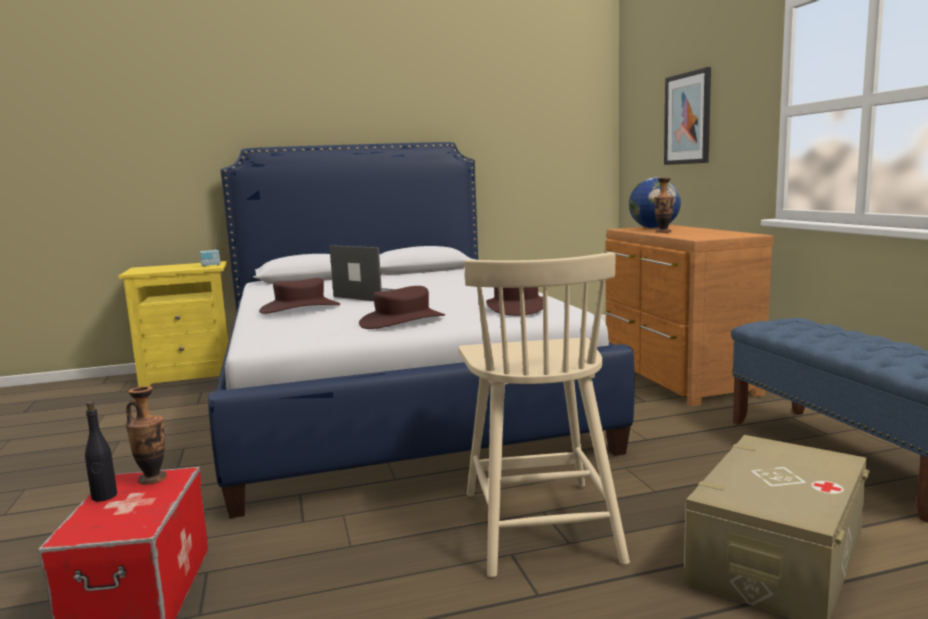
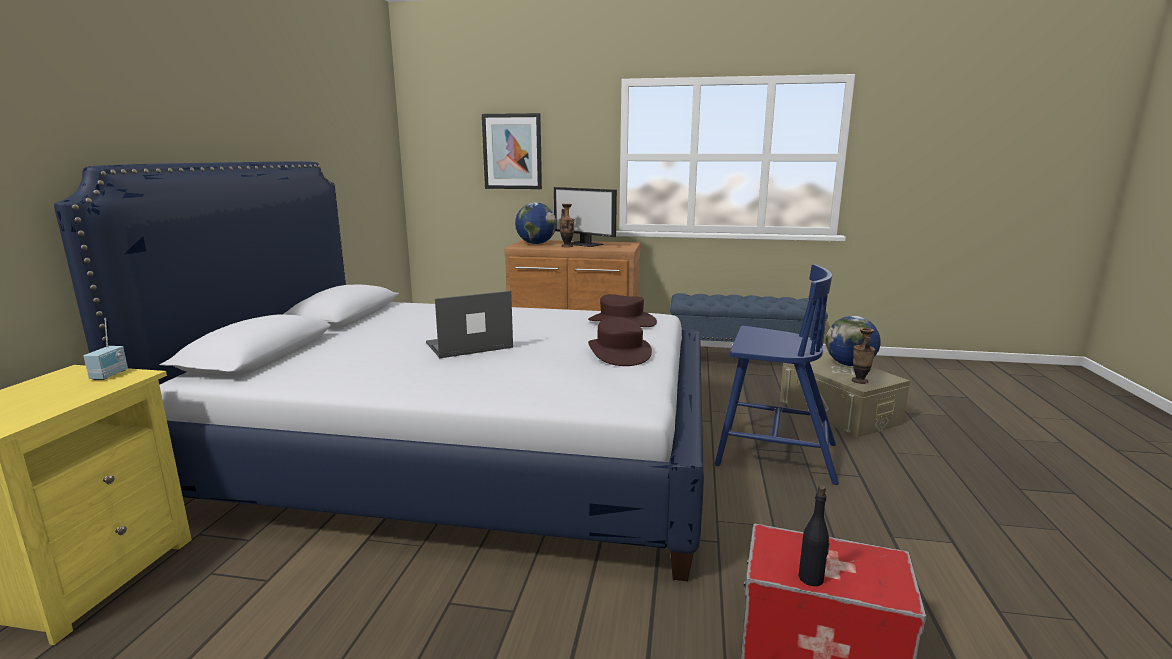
camera: 65 degrees left, 5 degrees up
(152, 479) = (776, 549): vase -> vase (859, 381)
(300, 308) = (491, 374): brown hat -> none
(539, 523) = (773, 454): beige chair -> blue chair
(695, 231) = (584, 244): none -> monitor
(820, 479) = (849, 365): none -> globe

